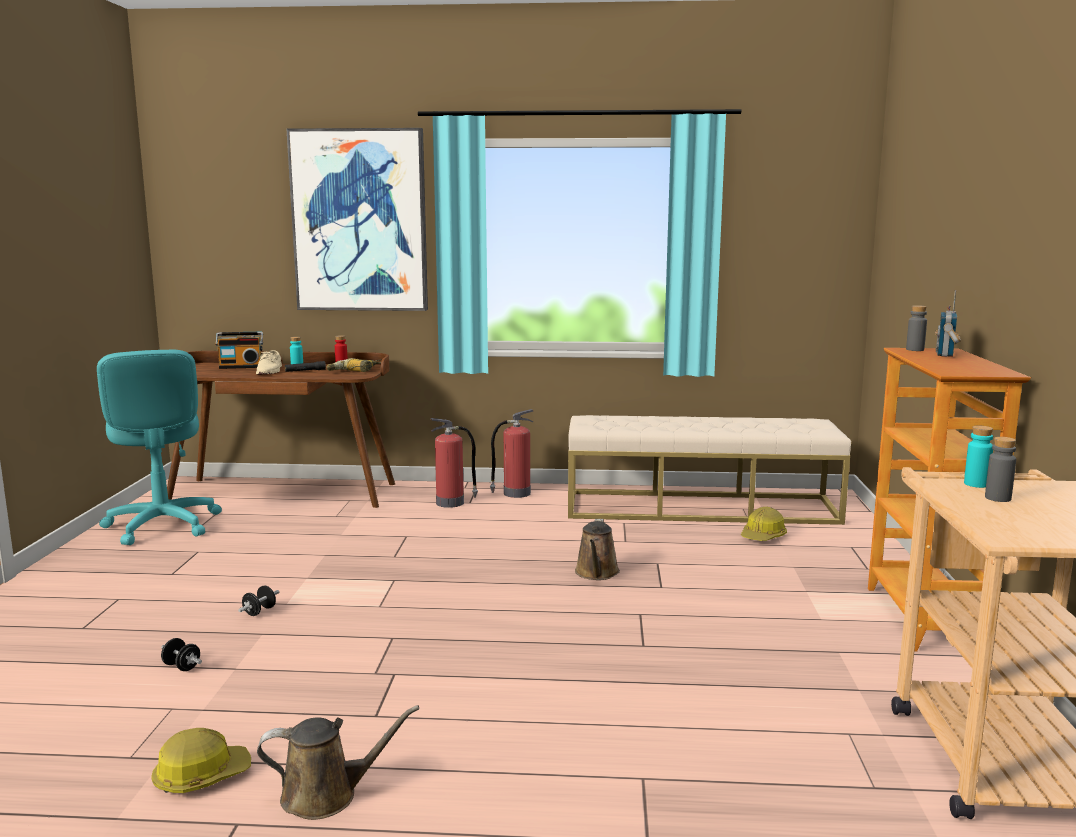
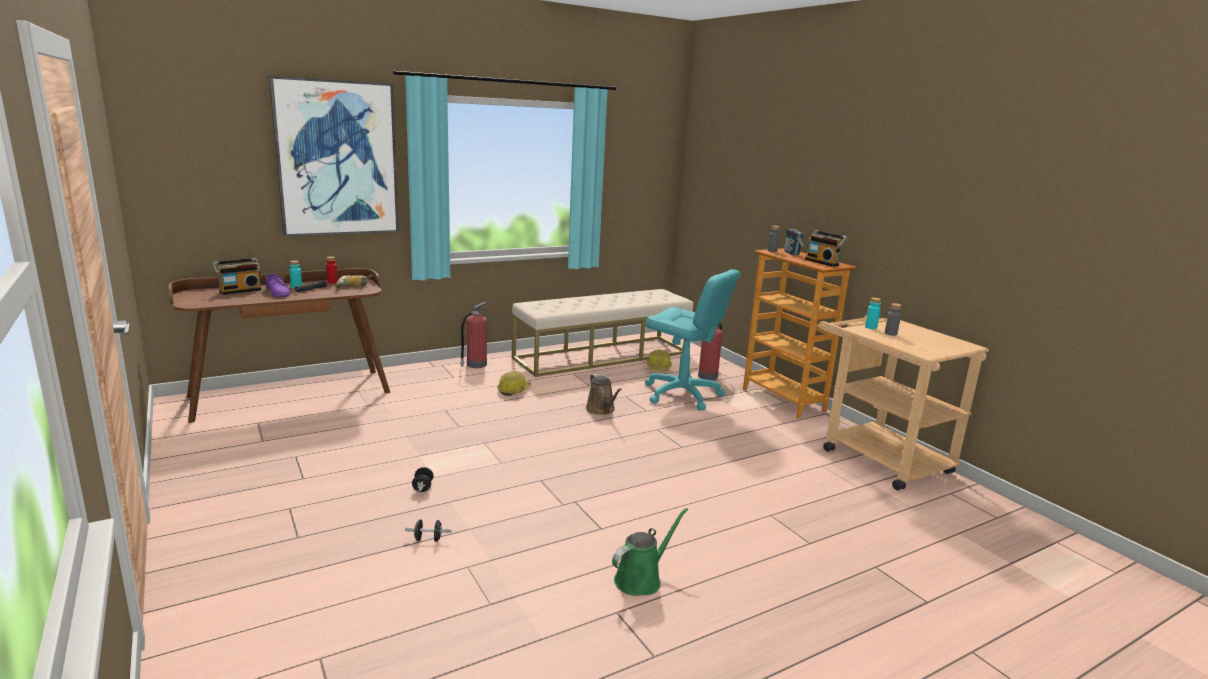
camera: 35 degrees left, 5 degrees up
(162, 525) = (223, 442): turquoise office chair -> turquoise office chair (682, 394)
(201, 776) = (554, 597): hard hat -> hard hat (514, 390)
(270, 371) = (278, 292): beige shoe -> purple shoe
(327, 795) = (641, 579): brown watering can -> green watering can
(451, 503) = (441, 379): fire extinguisher -> fire extinguisher (708, 376)
(972, 367) = (822, 262): none -> radio

